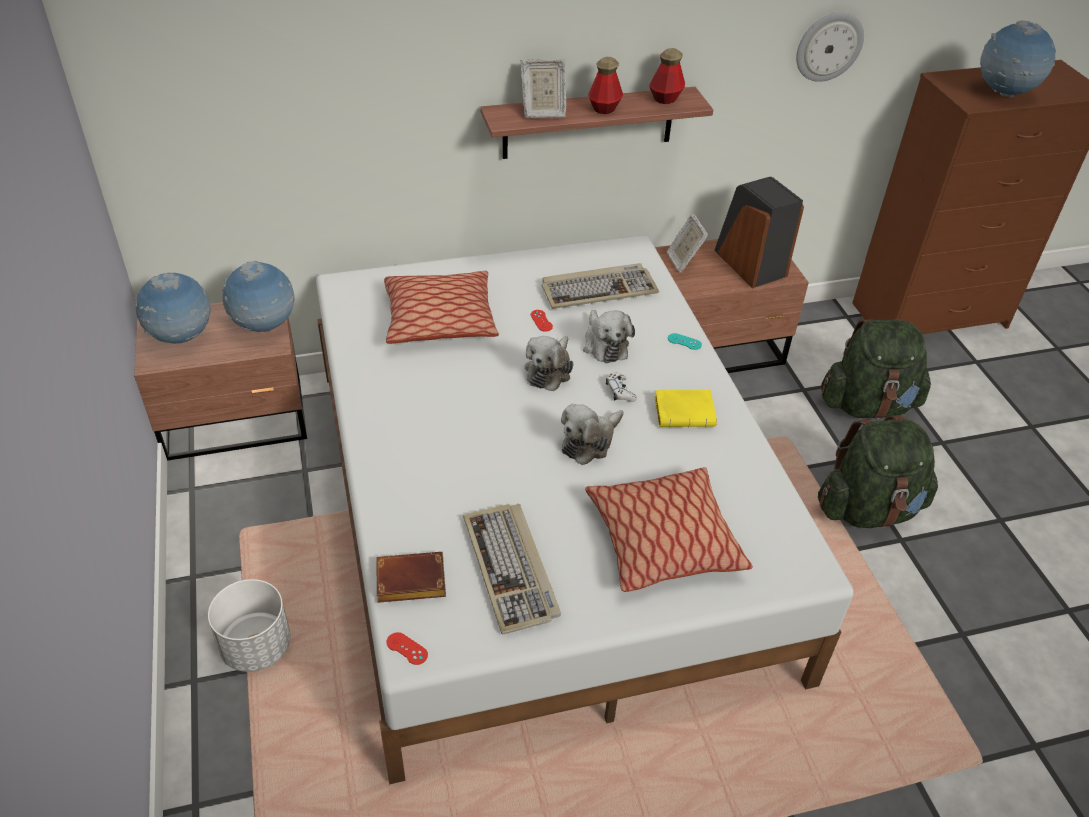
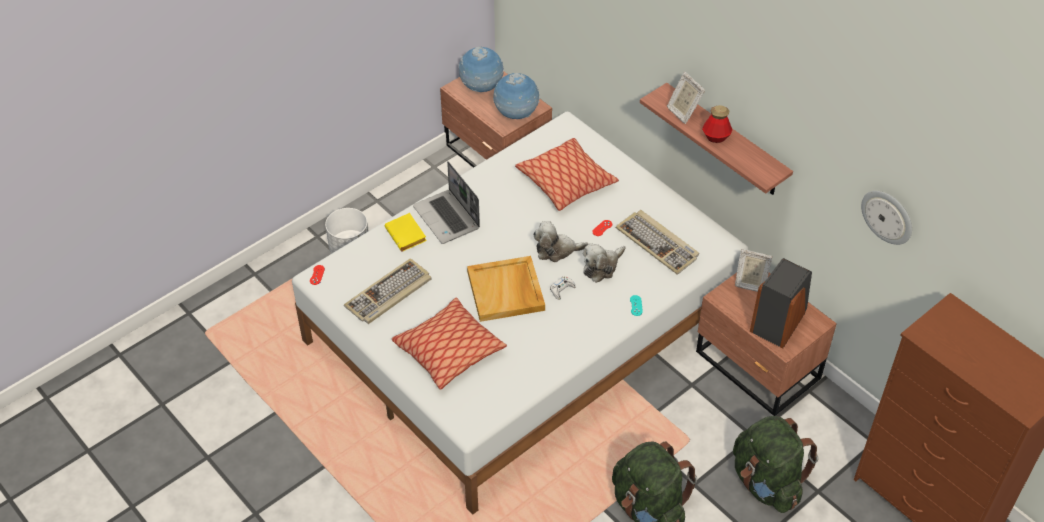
camera: 65 degrees right, 5 degrees up
(409, 583) = (356, 258): brown book -> none
(411, 449) = (447, 218): none -> laptop
(589, 442) = (506, 291): plush toy -> beige tray
(665, 98) = (758, 161): bottle -> none
(683, 261) = (750, 283): picture frame -> picture frame turned 120 degrees counterclockwise
(685, 412) = (565, 327): yellow book -> yellow book (407, 235)
(1004, 95) = (958, 351): globe -> none

